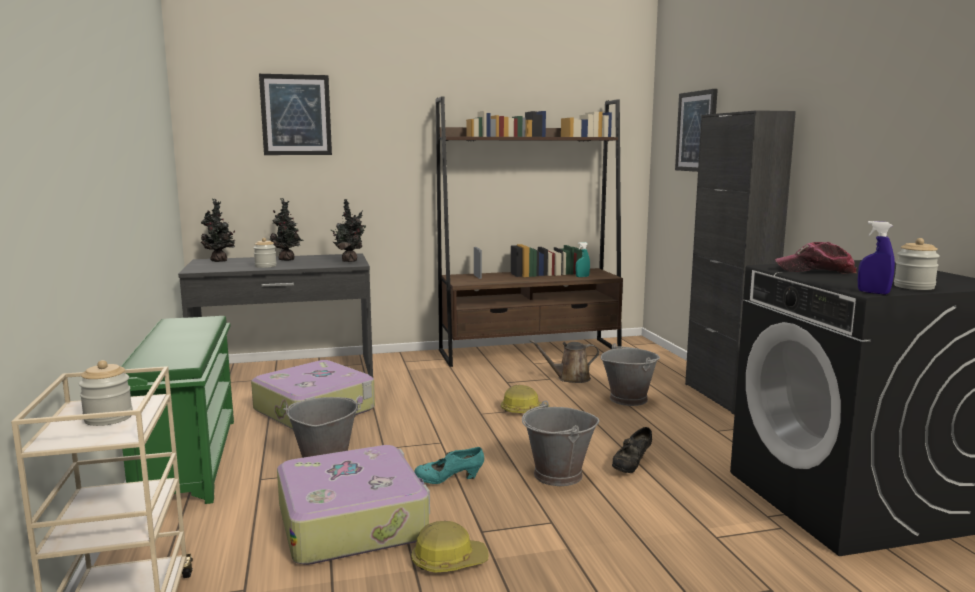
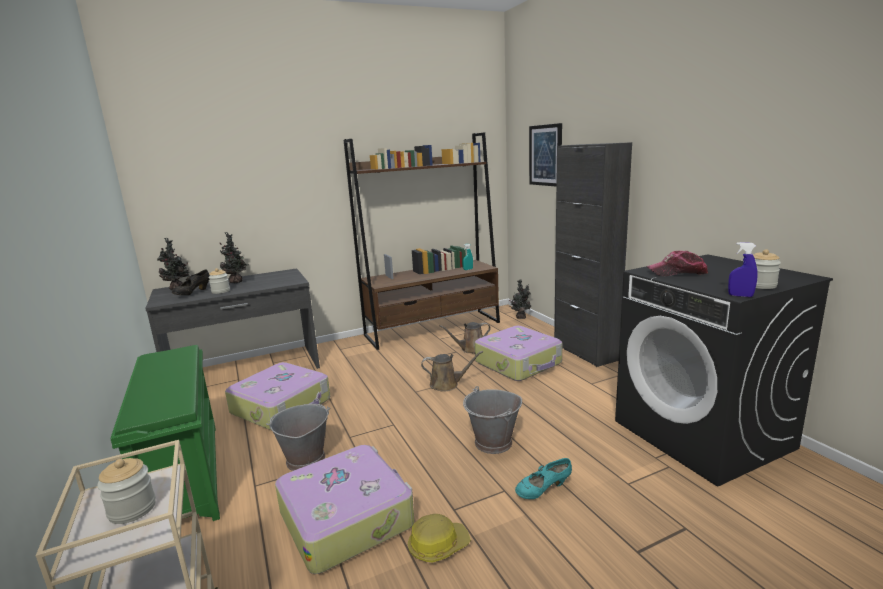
camera: 10 degrees left, 5 degrees up
(296, 115) = (228, 160): picture -> none
(350, 261) = (290, 278): potted plant -> potted plant (520, 317)
(449, 480) = (411, 462): turquoise shoe -> turquoise shoe (543, 491)
(524, 411) = (447, 384): hard hat -> brown watering can
(628, 399) = (519, 363): grey bucket -> suitcase
(631, 466) = (544, 426): black shoe -> black shoe (193, 293)

